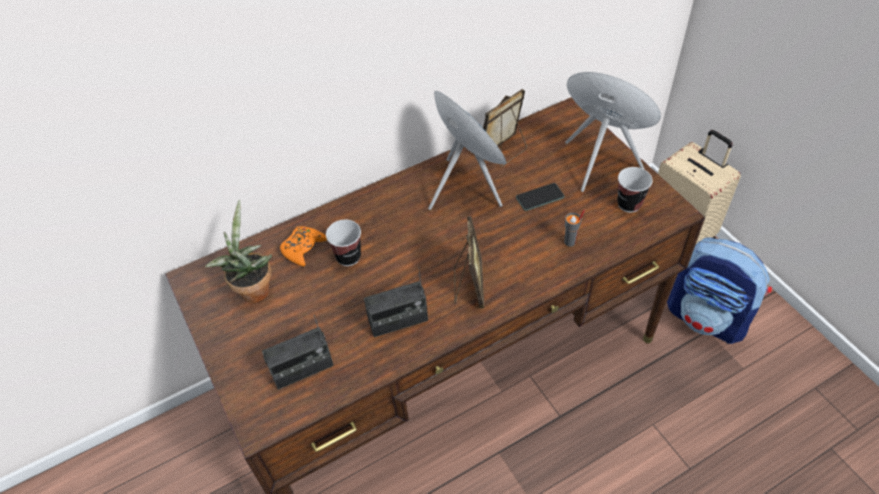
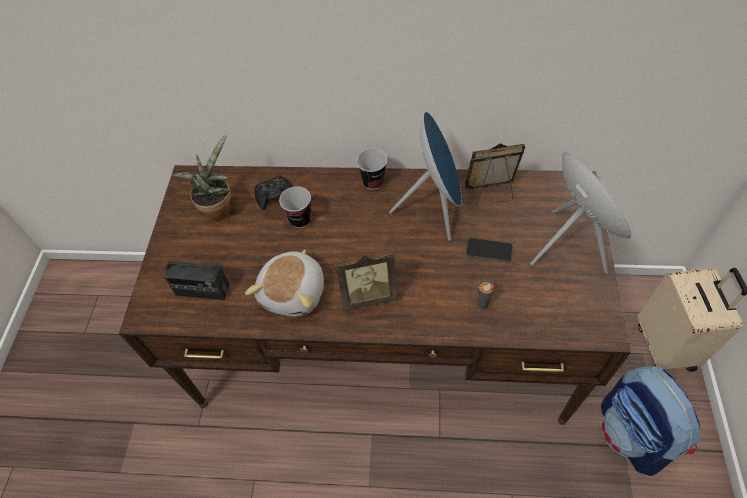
camera: 35 degrees right, 5 degrees up
(303, 248) = (274, 195): orange game controller -> black game controller
(398, 321) = (295, 292): radio -> plush toy
(468, 286) = (368, 295): picture frame -> picture frame turned 45 degrees clockwise
(629, 204) = (565, 299): cup -> cup (373, 182)

